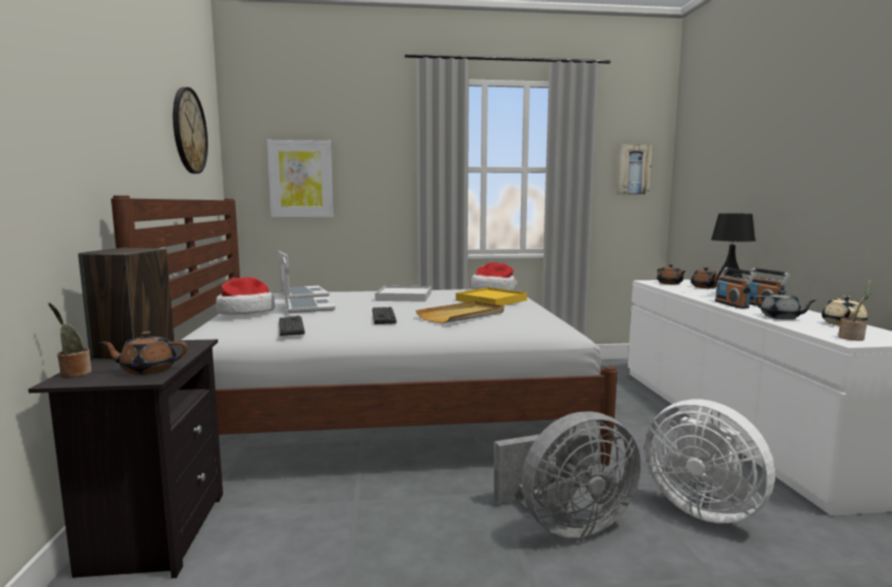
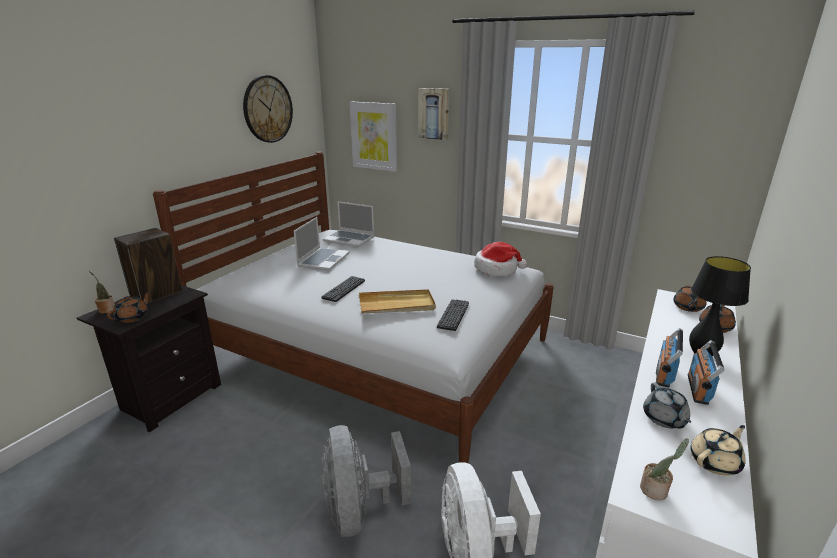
camera: 35 degrees right, 15 degrees up
(147, 370) = (133, 317): brown teapot -> brown teapot turned 90 degrees clockwise
(245, 312) = (281, 257): hat -> none
(291, 326) = (274, 285): keyboard -> keyboard (453, 315)
(302, 294) = (350, 239): laptop -> laptop turned 105 degrees clockwise
(404, 296) = (407, 262): white tray -> none
(491, 300) = (462, 286): yellow tray -> none
(566, 524) = (359, 510): grey fan -> grey fan turned 60 degrees clockwise
(633, 170) = (715, 152): picture -> picture (434, 113)

